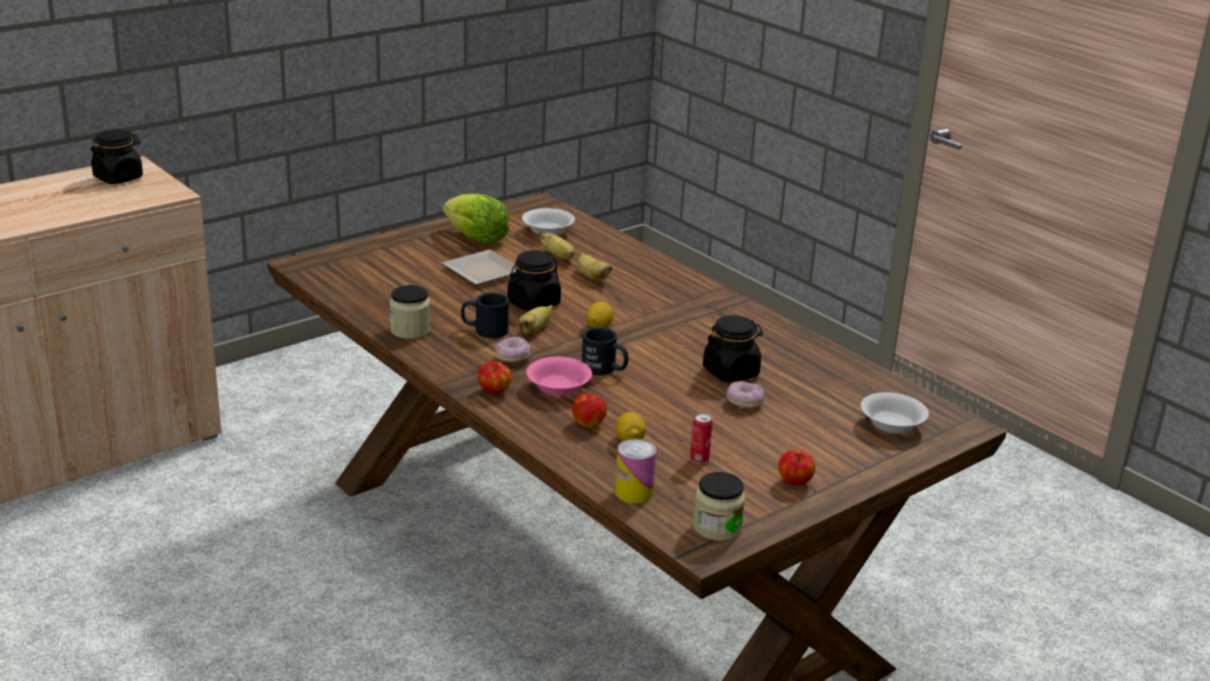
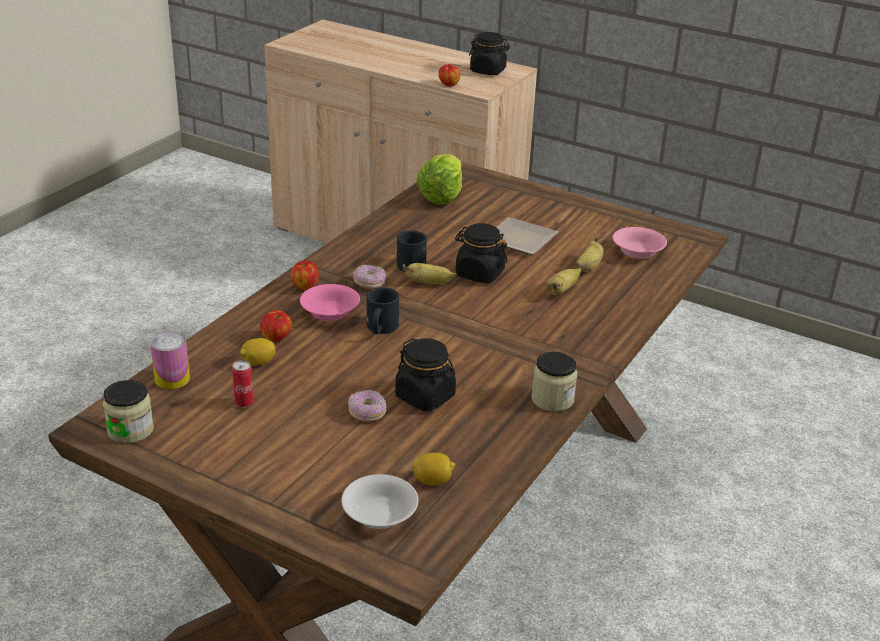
camera: 70 degrees right, 5 degrees up
(410, 330) = (383, 233): jar -> jar (552, 399)
(475, 238) = (583, 224): lettuce -> lettuce (442, 196)
(548, 232) = (637, 253): white bowl -> pink bowl
(599, 327) = (461, 312): lemon -> lemon (433, 480)
(795, 482) = (227, 464): apple -> apple (448, 85)

